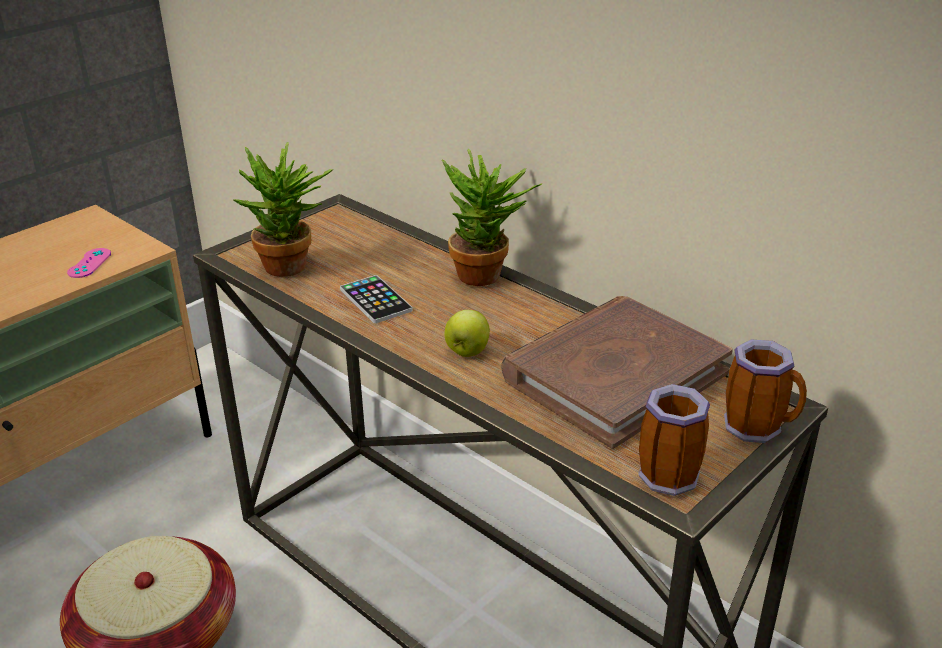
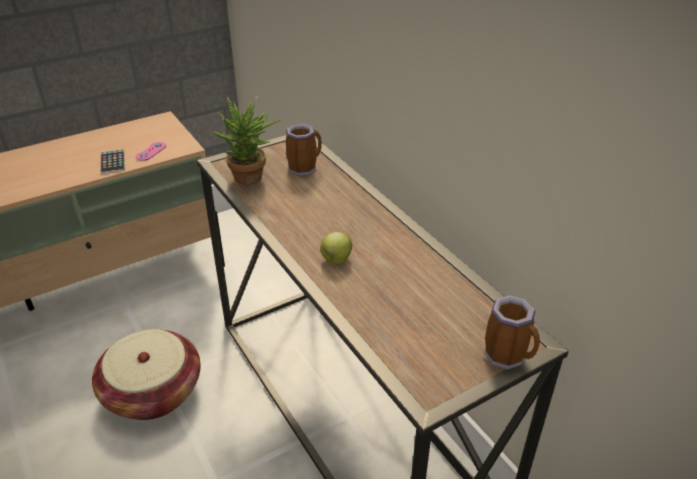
camera: 15 degrees right, 5 degrees up
(375, 300) = (294, 211): phone -> phone (113, 162)
(488, 277) = (374, 206): potted plant -> none
(614, 375) = (426, 296): brown book -> none
(670, 472) = (429, 377): mug -> mug (304, 168)

